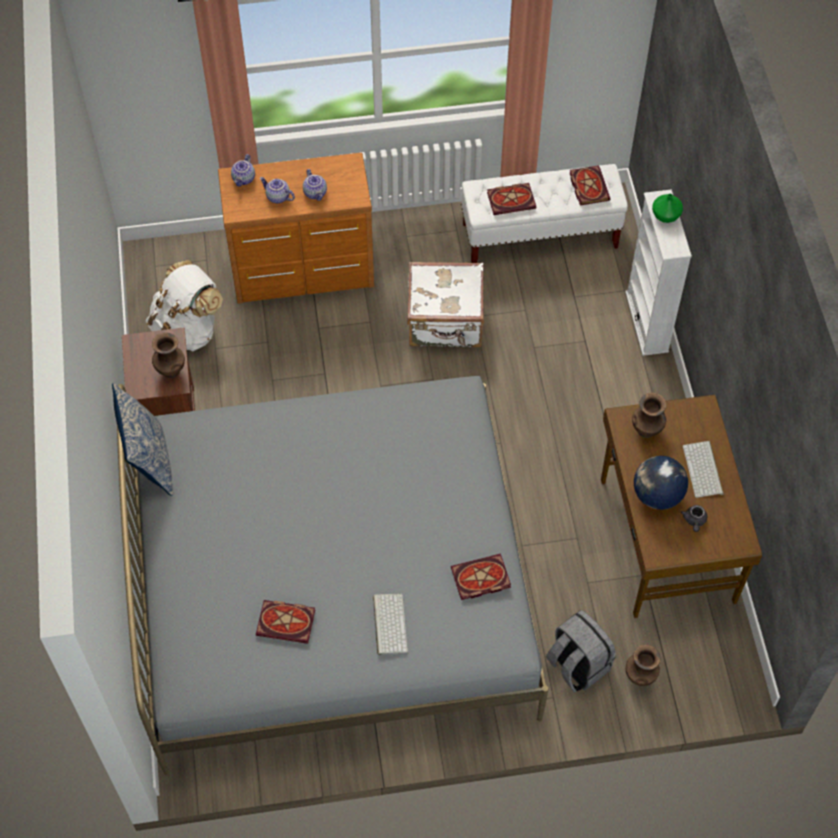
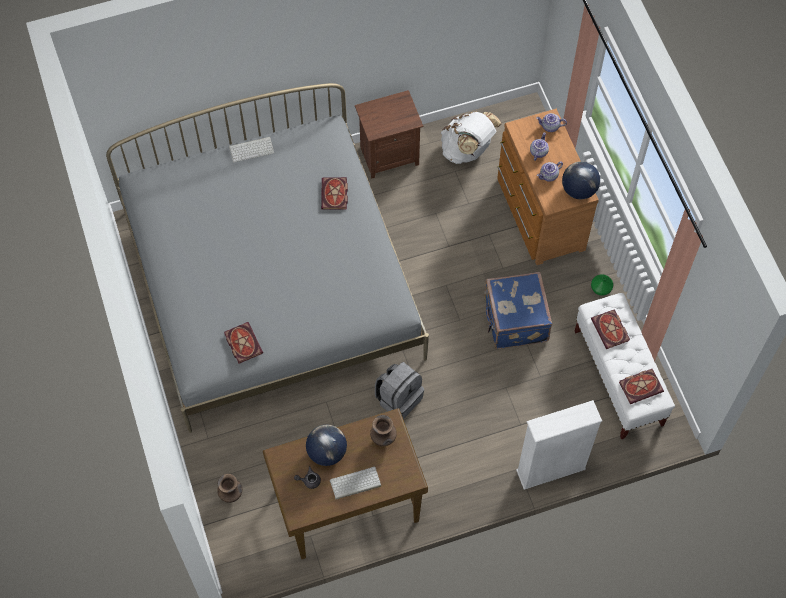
camera: 80 degrees right, 5 degrees up
(149, 461) = (303, 127): pillow -> none
(170, 371) = (384, 125): brown vase -> none
(287, 622) = (193, 231): book -> book (335, 195)
(343, 168) = (578, 190): none -> globe
(388, 623) = (200, 291): keyboard -> keyboard (252, 149)
(446, 322) = (514, 321): white suitcase -> blue suitcase
(577, 665) = (235, 451): grey backpack -> grey backpack (399, 398)
(665, 216) = (571, 418): green vase -> green vase (600, 288)

